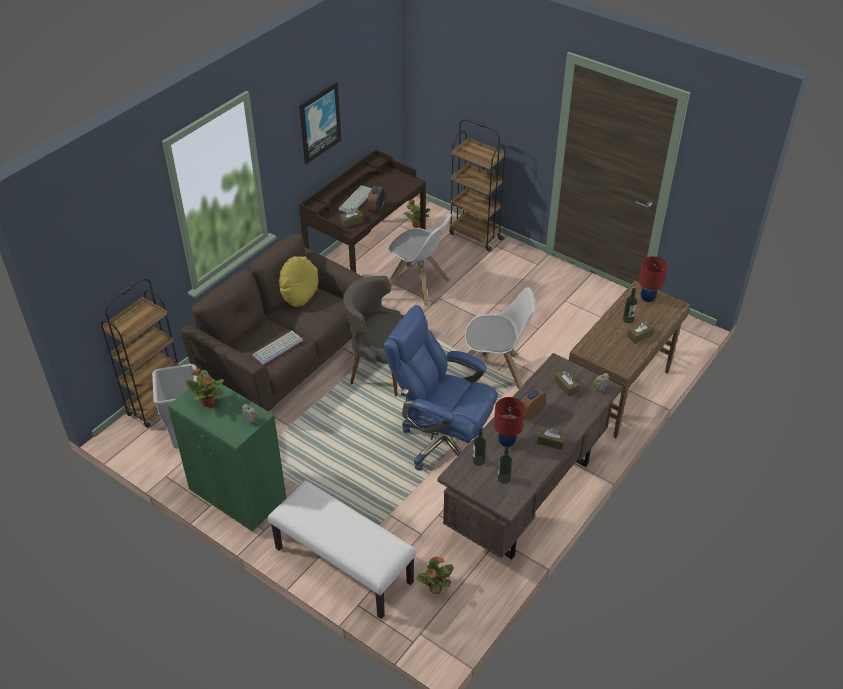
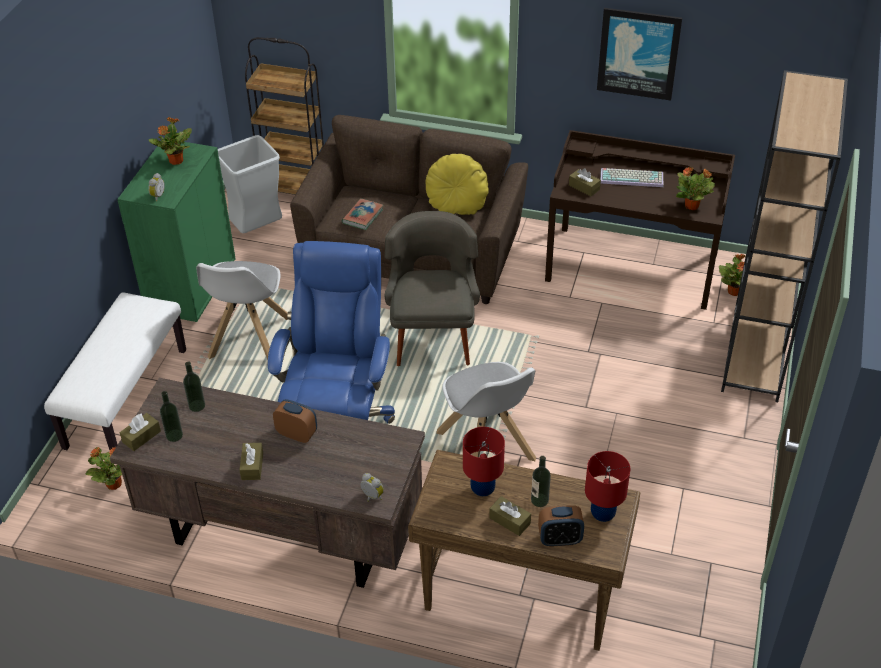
camera: 70 degrees right, 0 degrees up
(277, 347) = (362, 216): keyboard -> book
(376, 209) = (626, 199): alarm clock -> alarm clock (560, 539)
(401, 185) = (692, 206): none -> potted plant
(418, 286) = (611, 328): chair -> chair (249, 339)
(475, 236) = (756, 355): brown cart -> bookcase
(507, 442) = (236, 424): red table lamp -> red table lamp (482, 490)
(566, 386) = (362, 459): brown tissue box -> brown tissue box (141, 437)

